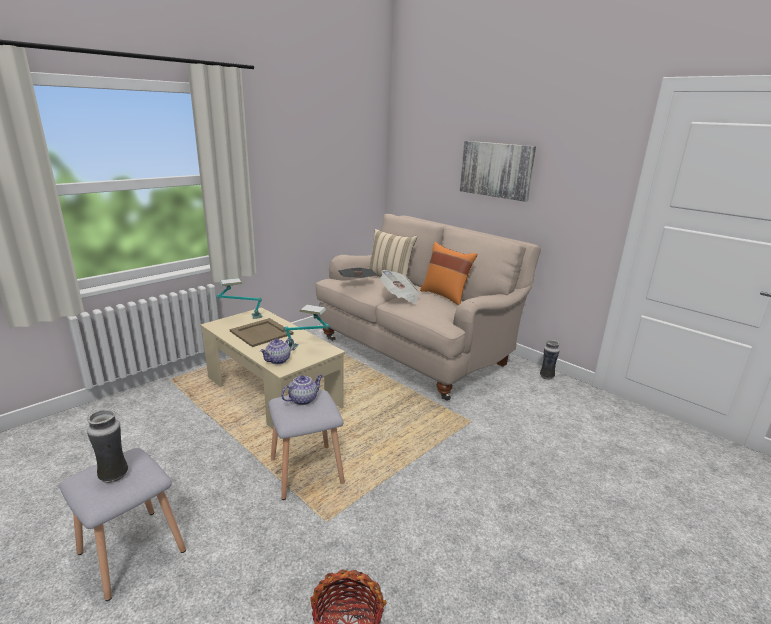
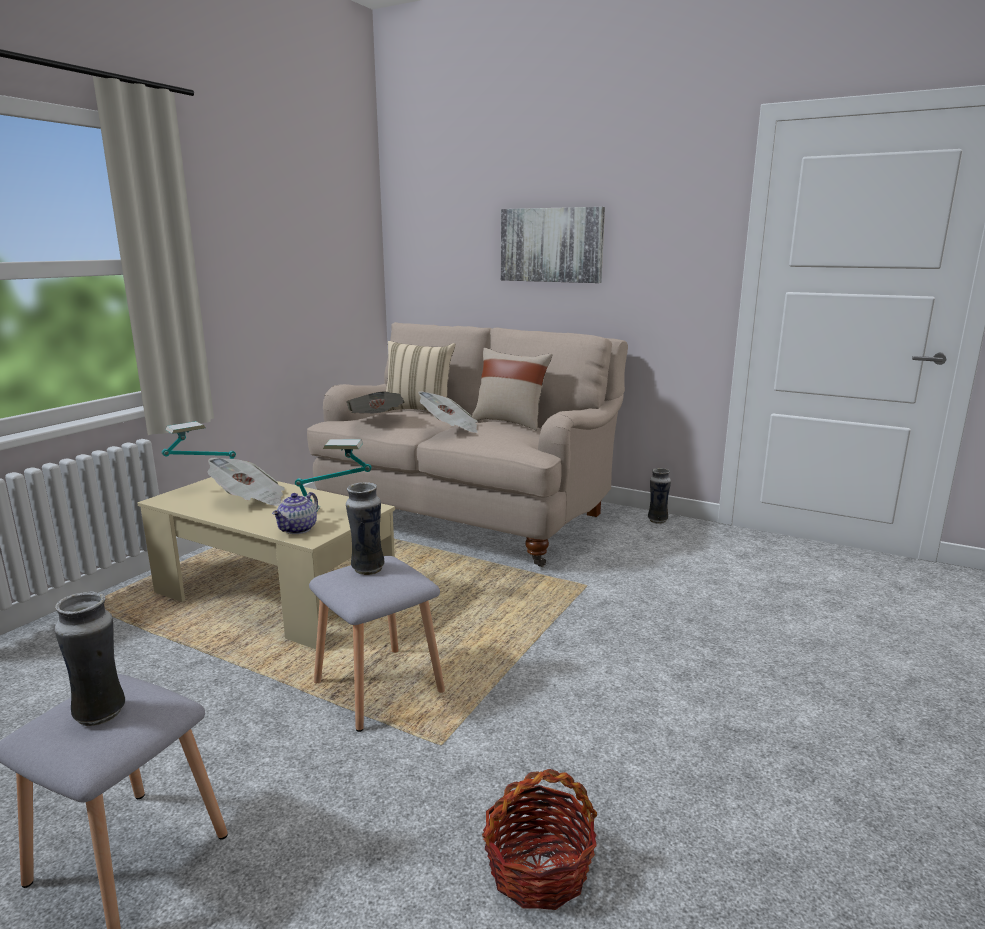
camera: 15 degrees left, 5 degrees down
(262, 332) = (250, 500): beige tray -> newspaper
(303, 399) = (367, 569): teapot -> vase
(445, 296) = (510, 422): orange pillow -> beige pillow

